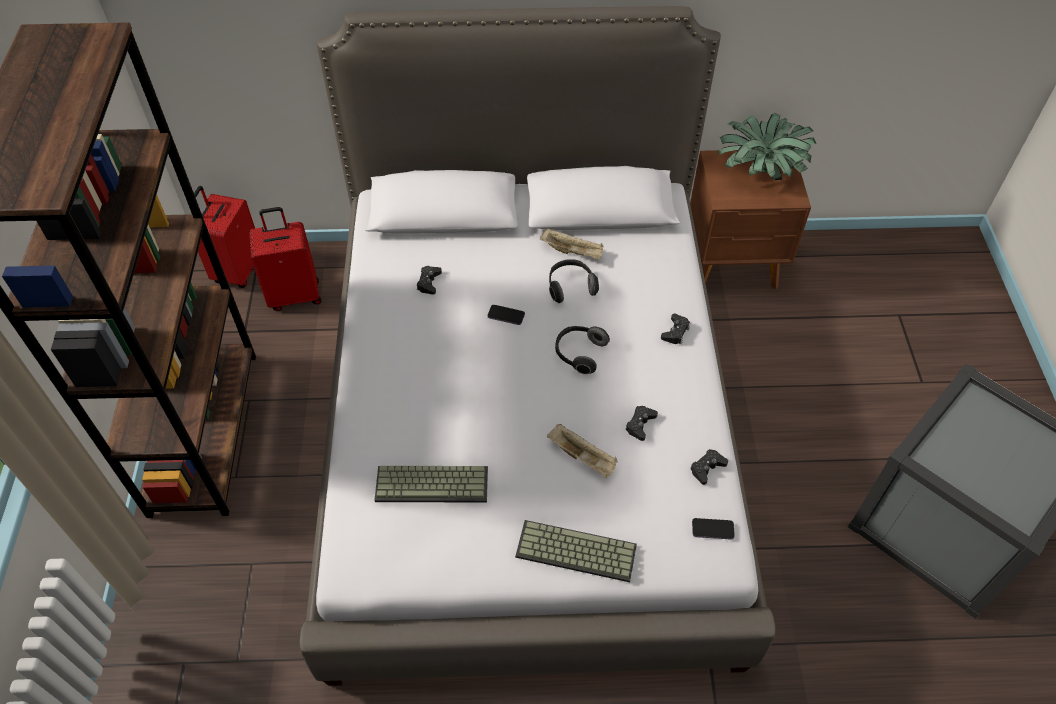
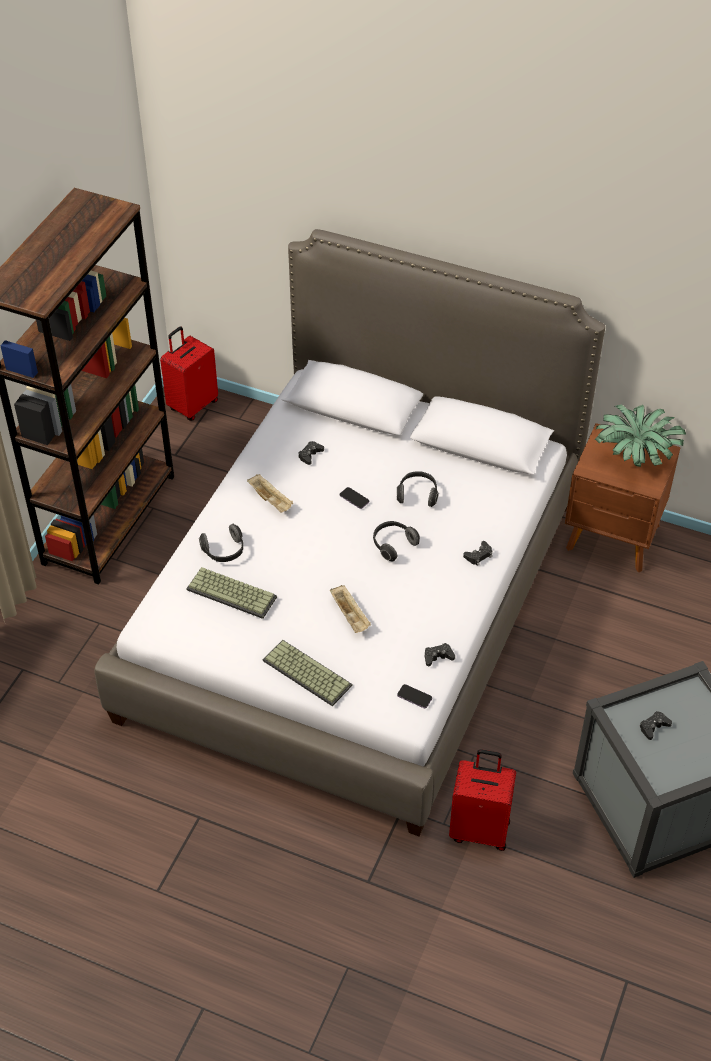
camera: 25 degrees right, 5 degrees down
(295, 295) = (227, 439): red suitcase -> red suitcase (480, 829)
(393, 434) = (224, 551): none -> headphones
(572, 251) = (436, 469): beige tray -> beige tray (271, 500)
(640, 424) = (407, 610): black game controller -> black game controller (653, 727)

